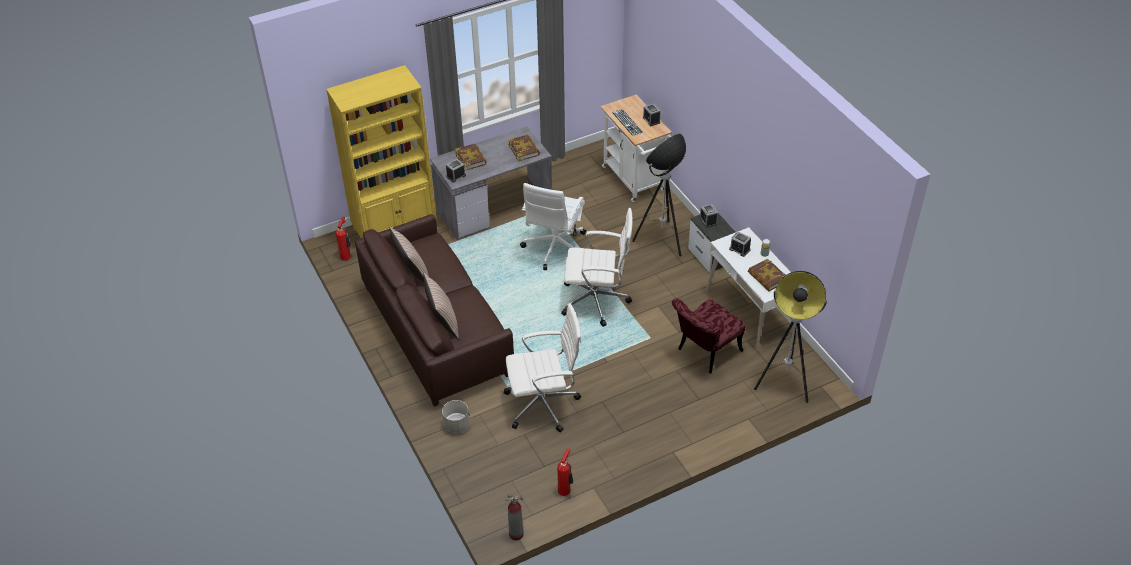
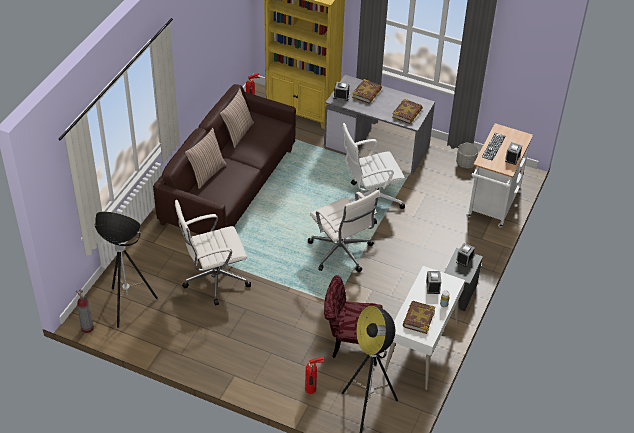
camera: 50 degrees right, 0 degrees up
(456, 425) = (154, 245): grey planter -> grey planter (465, 163)
(544, 404) = (214, 279): white office chair -> white office chair turned 120 degrees clockwise
(565, 490) = (146, 333): fire extinguisher -> fire extinguisher (311, 390)
(661, 240) = (443, 255): floor lamp -> floor lamp (128, 306)

